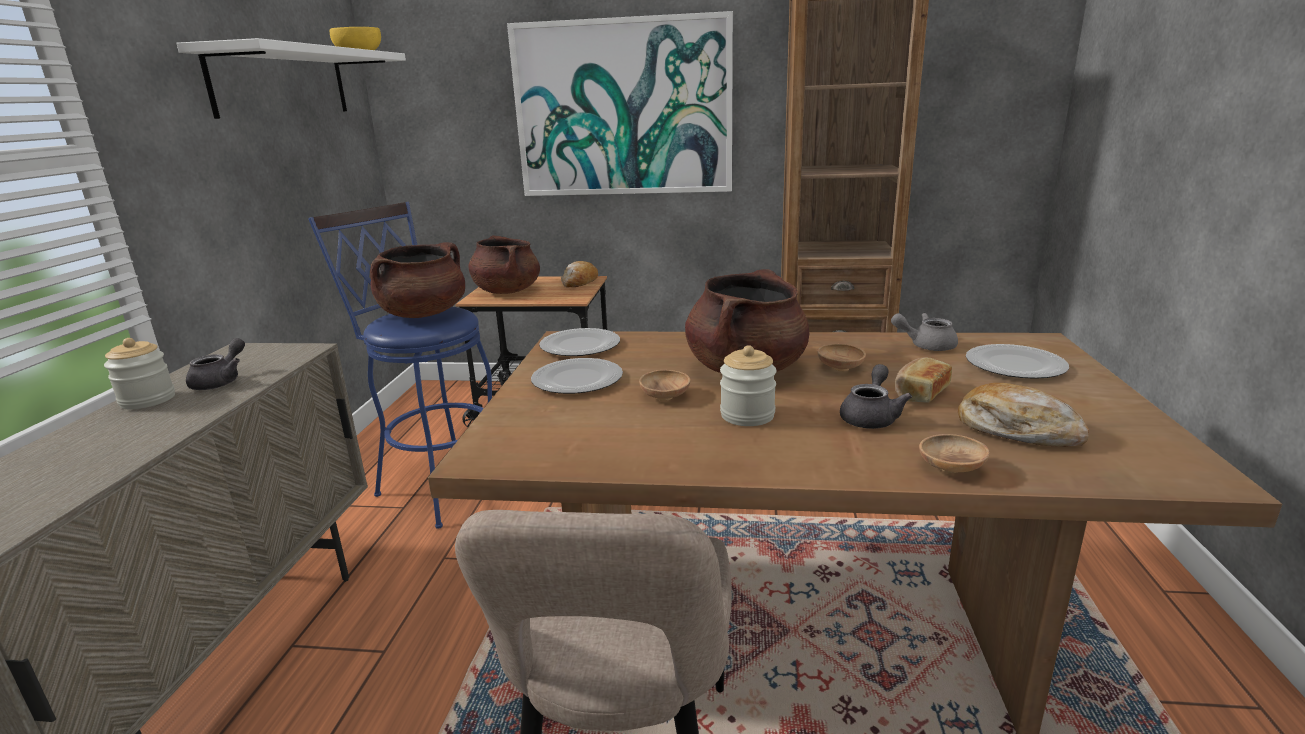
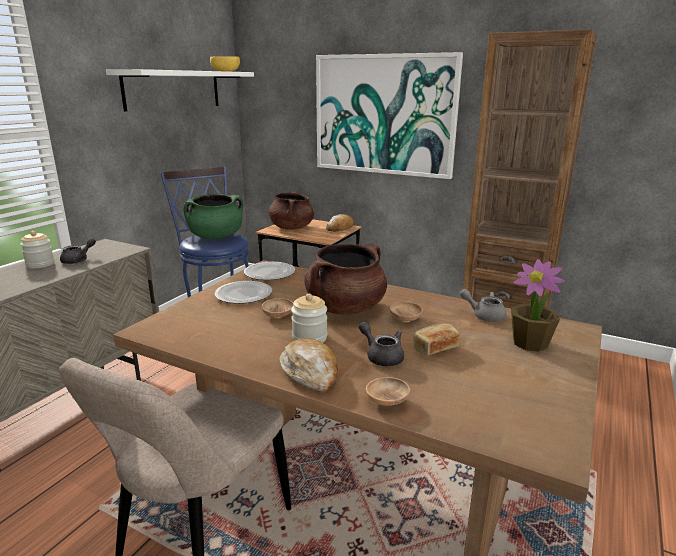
camera: 20 degrees right, 0 degrees up
(424, 314) = (216, 237): brown cooking pot -> green cooking pot
(871, 417) = (381, 356): grey teapot -> grey teapot turned 90 degrees counterclockwise
(1016, 365) = (530, 343): plate -> potted plant
(1016, 430) = (465, 388): bread -> bread (310, 372)

